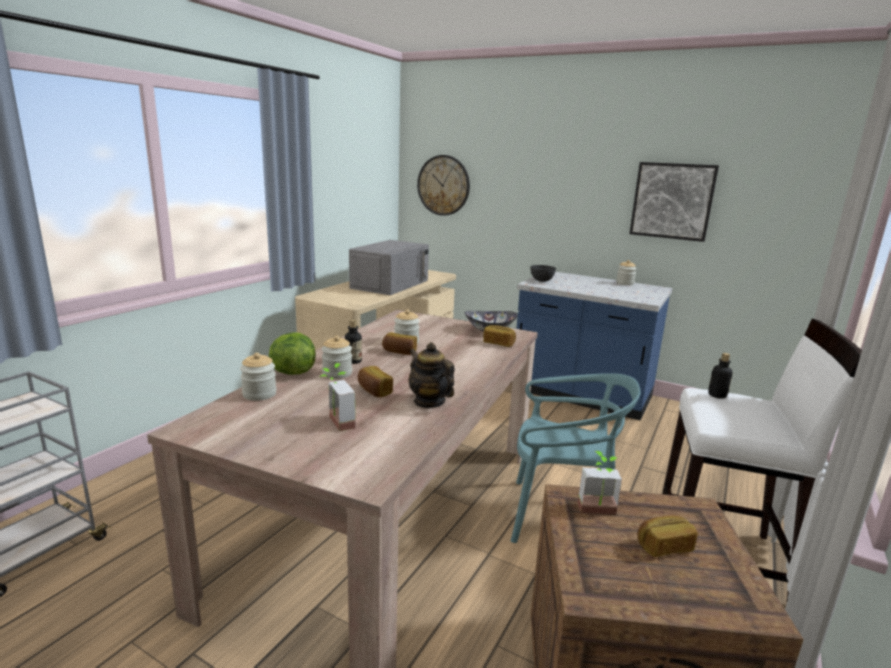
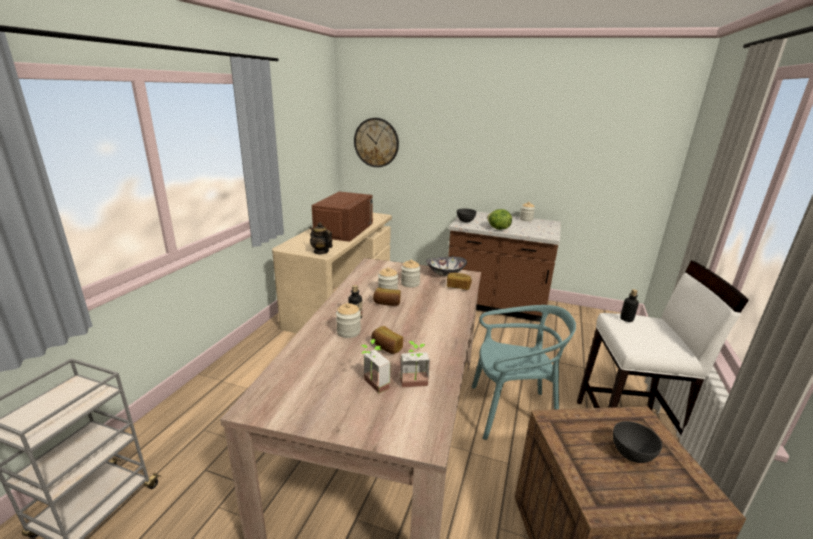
camera: 10 degrees left, 5 degrees up
(259, 394) = (295, 362): jar -> jar (410, 283)
(292, 372) = (311, 335): lettuce -> lettuce (498, 229)
(390, 284) = (344, 229): grey microwave -> brown microwave
(429, 402) = (433, 353): teapot -> teapot (321, 251)
(581, 395) = (495, 305): blue counter -> brown counter
(598, 513) = (577, 431): potted plant -> potted plant (414, 386)
(663, 546) = (632, 454): bread -> grey bowl
(672, 201) = (560, 156): picture -> none

